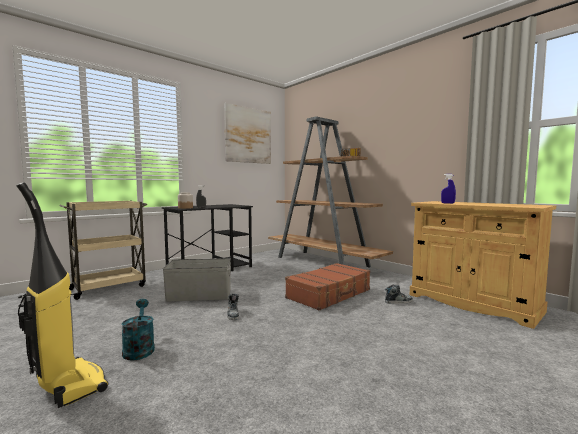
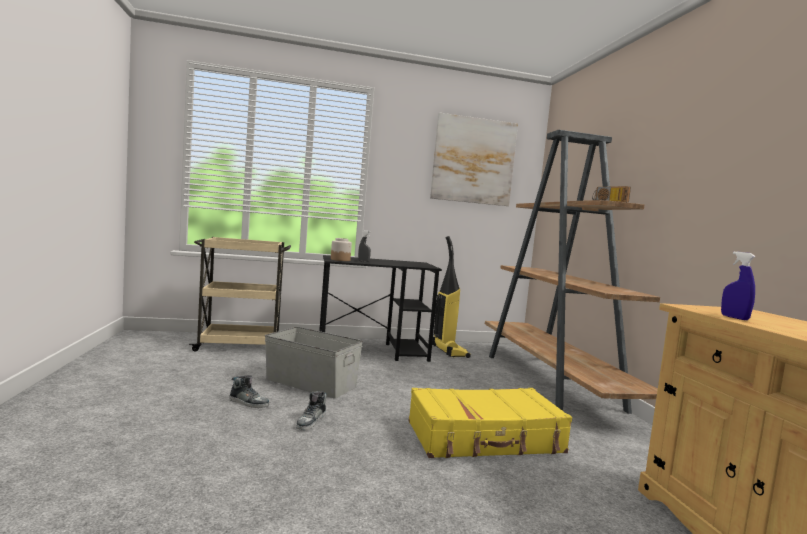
camera: 30 degrees right, 0 degrees up
(69, 385) = (61, 442): vacuum cleaner -> vacuum cleaner (449, 351)
(139, 348) = (163, 427): turquoise watering can -> none
(329, 294) = (485, 438): brown suitcase -> yellow suitcase
(398, 301) = (595, 494): shoe -> shoe (248, 402)

